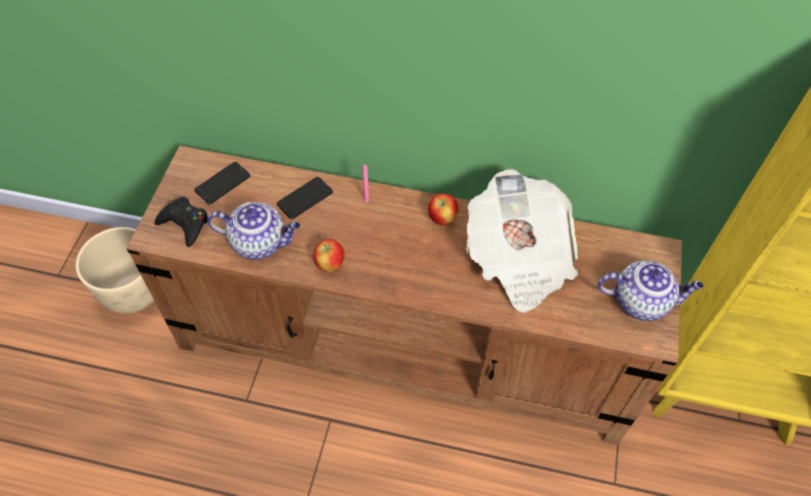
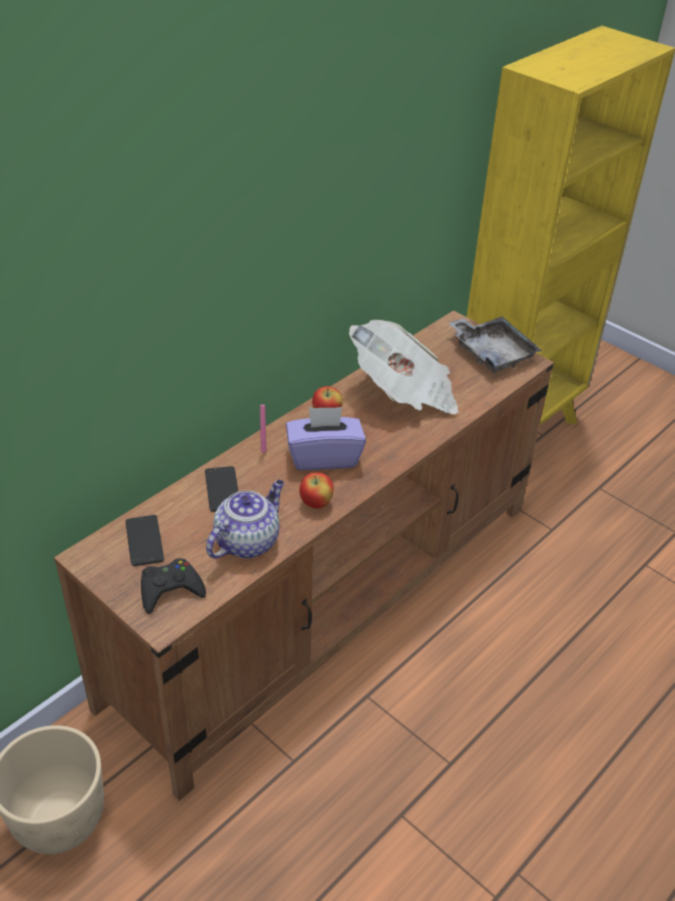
camera: 60 degrees left, 15 degrees down
(389, 243) = (324, 457): none -> purple tissue box
(641, 301) = (492, 353): teapot -> grey tray

